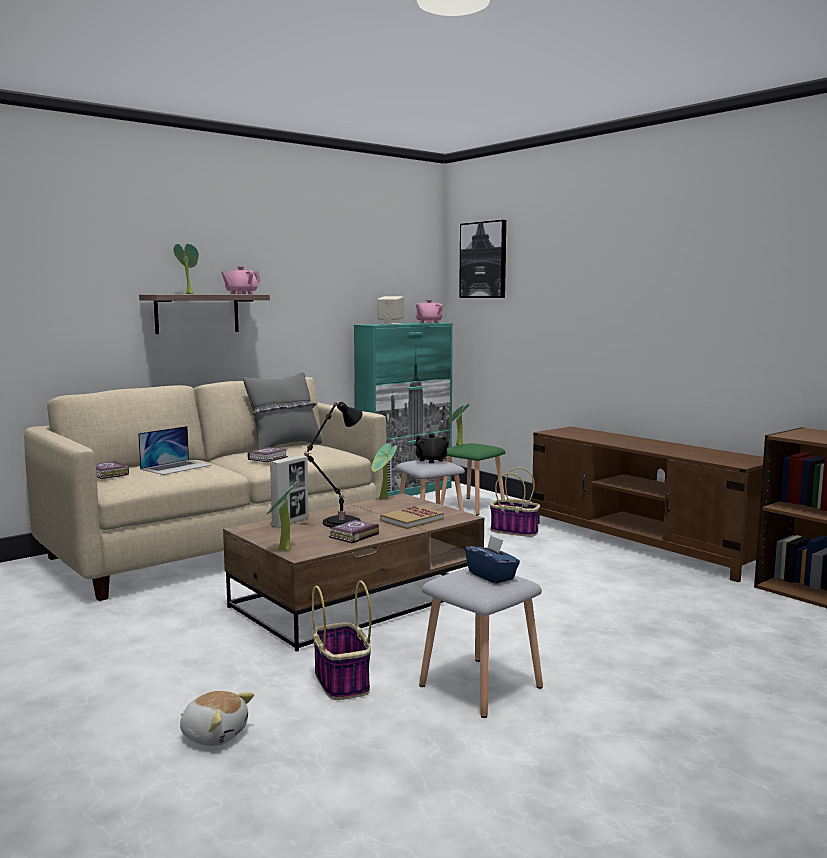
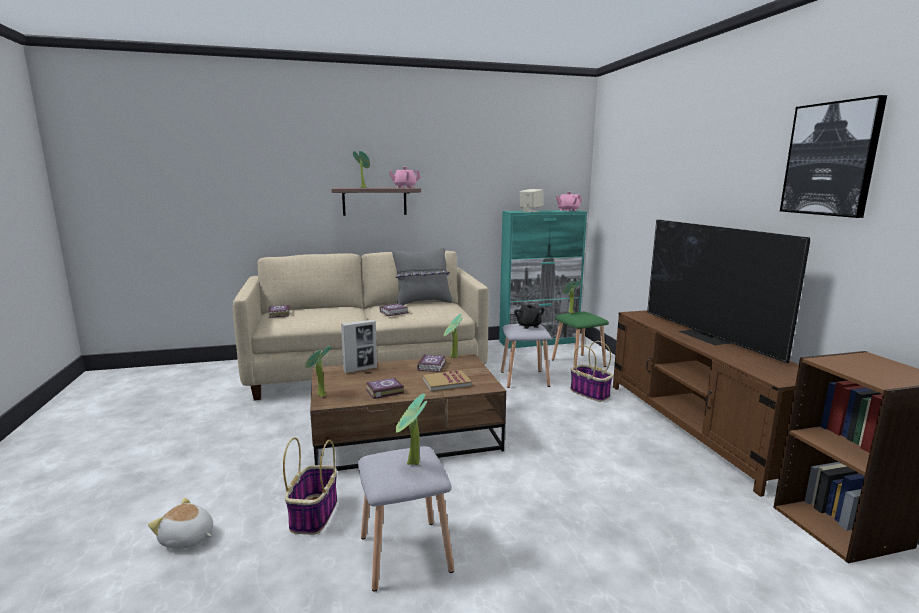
camera: 25 degrees right, 5 degrees up
(176, 467) = (325, 313): laptop -> none
(214, 734) = (187, 539): plush toy -> plush toy turned 150 degrees clockwise
(338, 523) = (390, 376): black table lamp -> none
(371, 508) = (432, 366): none -> book
(483, 260) = (616, 159): picture -> picture (830, 159)
(492, 576) = (411, 464): blue tissue box -> potted plant
(643, 442) = (707, 337): none -> television

